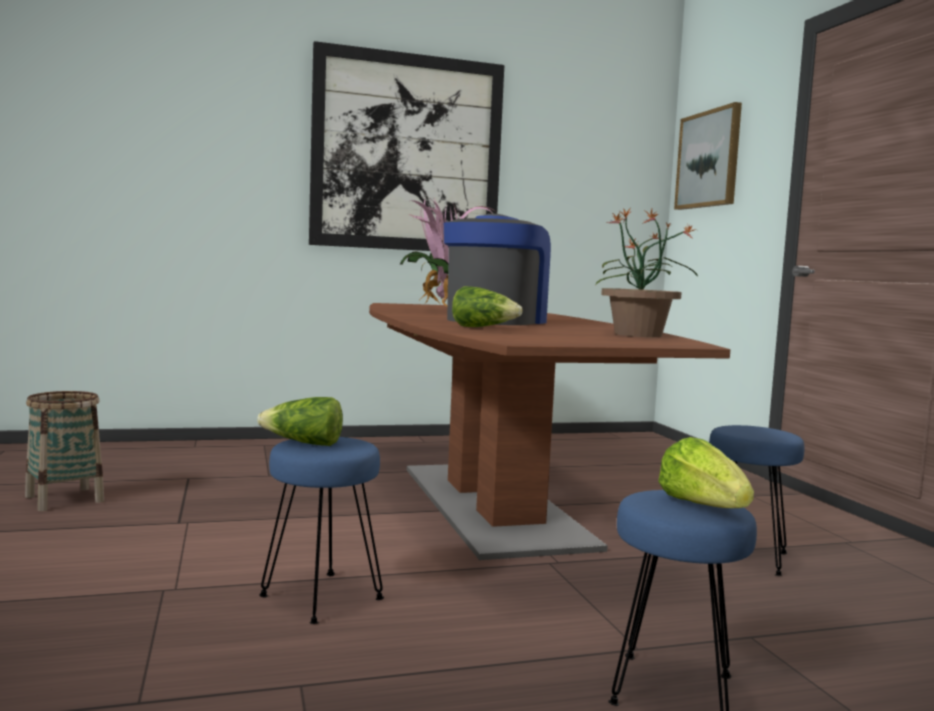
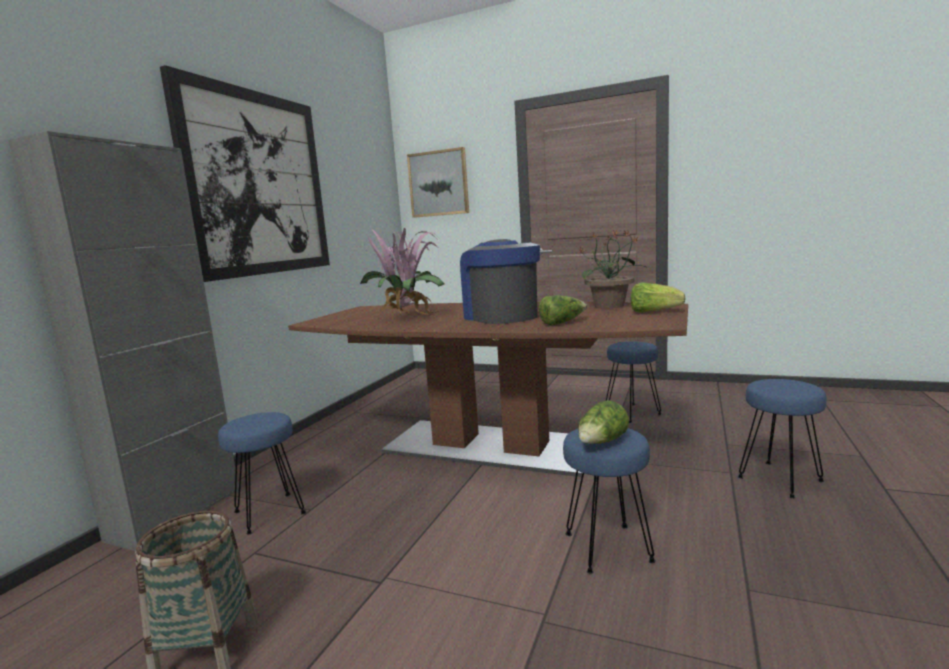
camera: 50 degrees left, 5 degrees up
(220, 445) = (176, 514): none -> grey cabinet
(249, 466) = (268, 513): none -> blue stool
(702, 507) = (792, 384): lettuce -> lettuce (653, 312)

